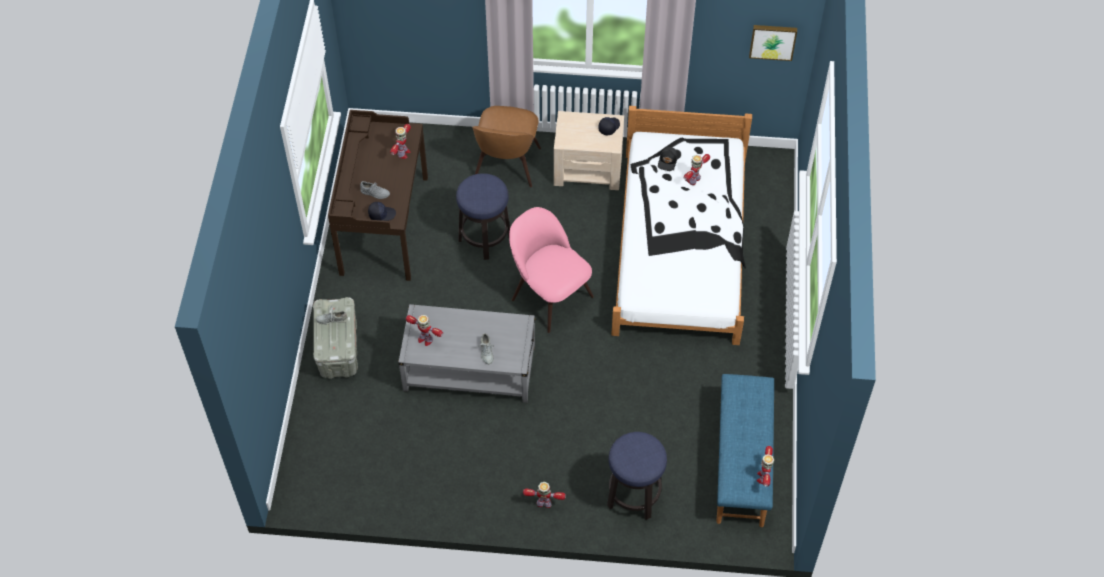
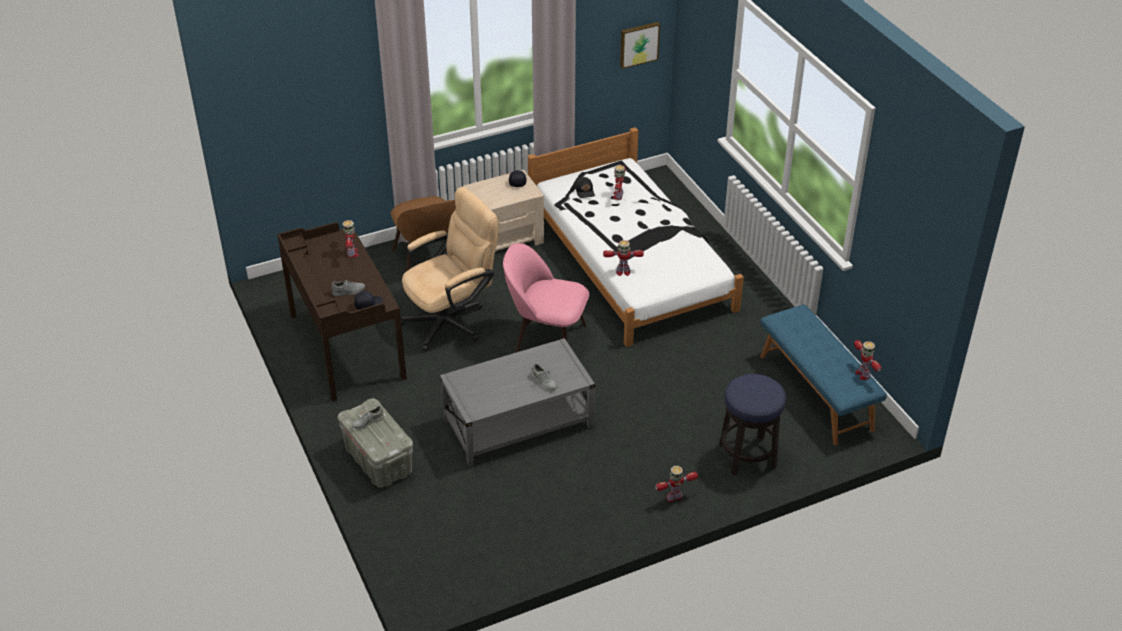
camera: 30 degrees left, 15 degrees down
(425, 339) = (477, 395): toy robot -> toy robot (622, 272)
(485, 238) = (452, 320): stool -> beige office chair

